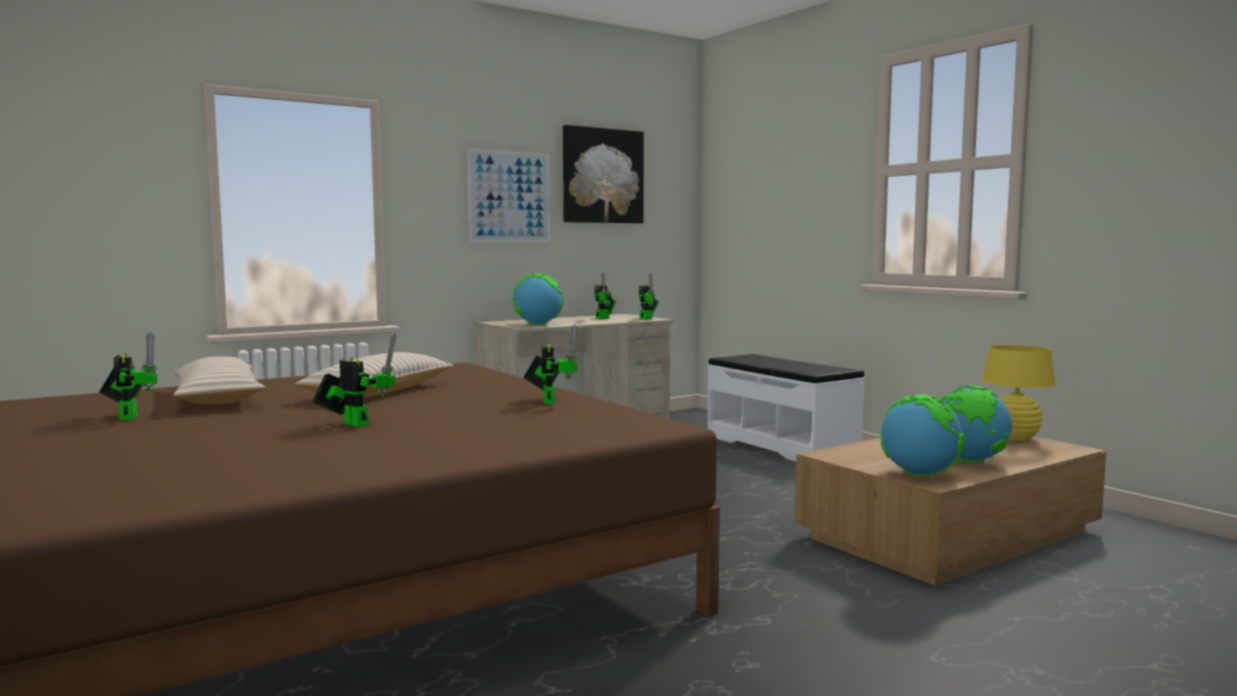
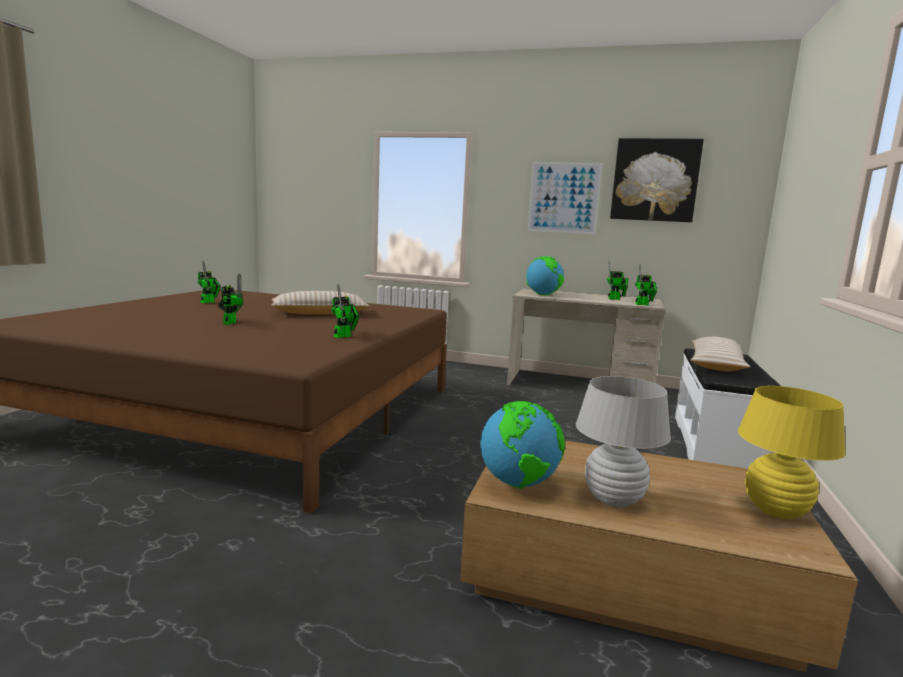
camera: 50 degrees right, 5 degrees up
(217, 398) = (266, 302): beige pillow -> beige pillow (715, 364)
(969, 461) = (613, 499): globe -> white table lamp

